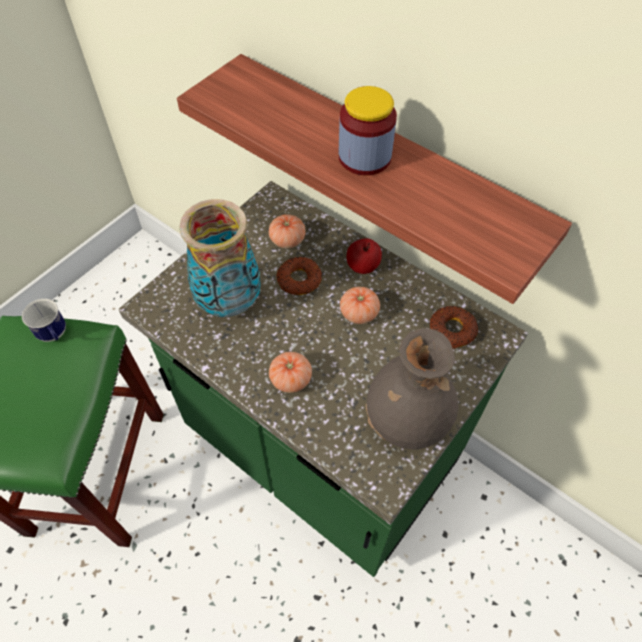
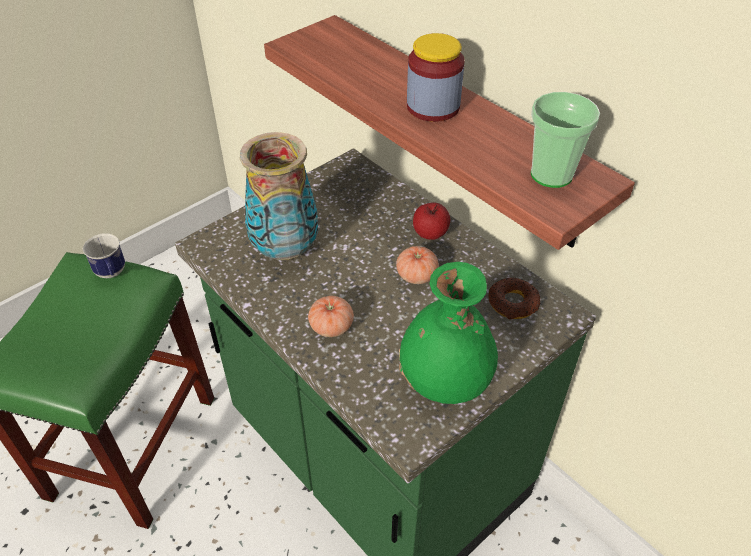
camera: 10 degrees right, 10 degrees down
(287, 240) = (358, 201): tomato -> none
(299, 280) = (361, 238): donut -> none
(407, 422) = (445, 382): grey vase -> green vase
(494, 224) = (551, 174): none -> cup

